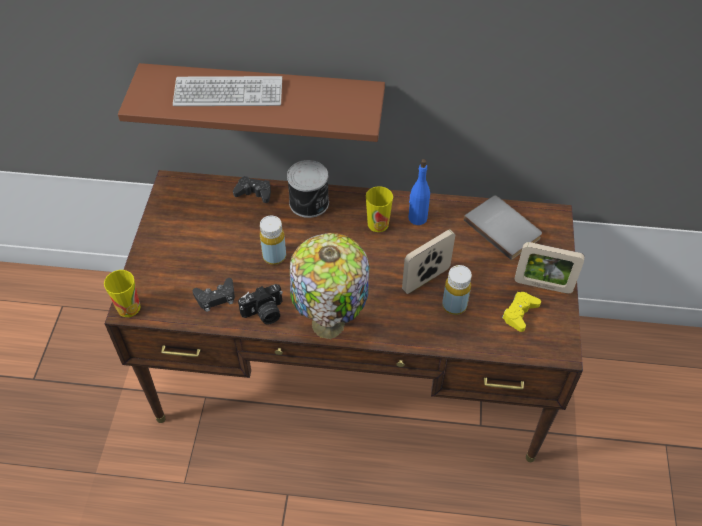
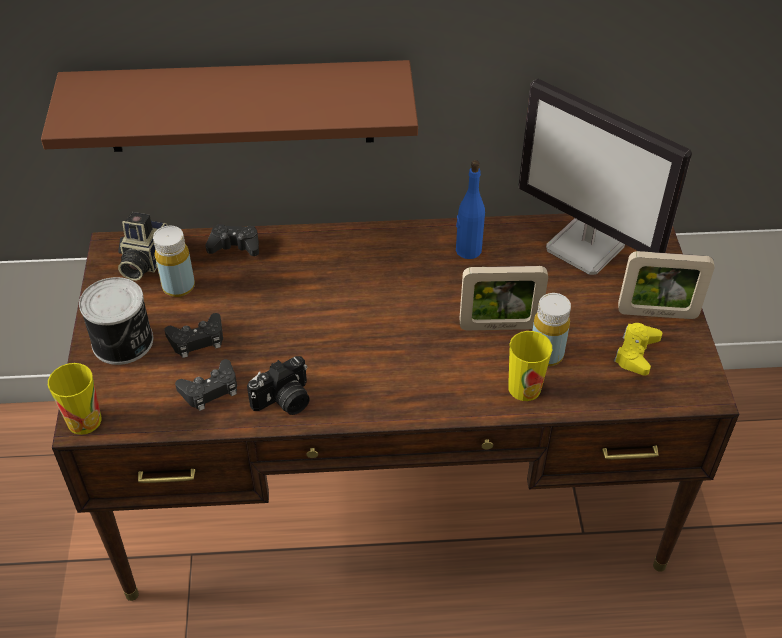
camera: 10 degrees left, 5 degrees down
(189, 196) = (143, 261): none -> camera
(214, 260) = (197, 340): none -> black game controller
(228, 93) = (196, 96): keyboard -> none
(274, 256) = (282, 324): yellow bottle -> yellow bottle (178, 286)
(310, 203) = (316, 249): can -> can (124, 342)
(329, 326) = (381, 405): table lamp -> none
(378, 224) = (416, 264): cup -> cup (524, 388)
(426, 279) = (499, 326): picture frame -> picture frame turned 135 degrees counterclockwise
(504, 228) = (586, 248): grey book -> monitor

